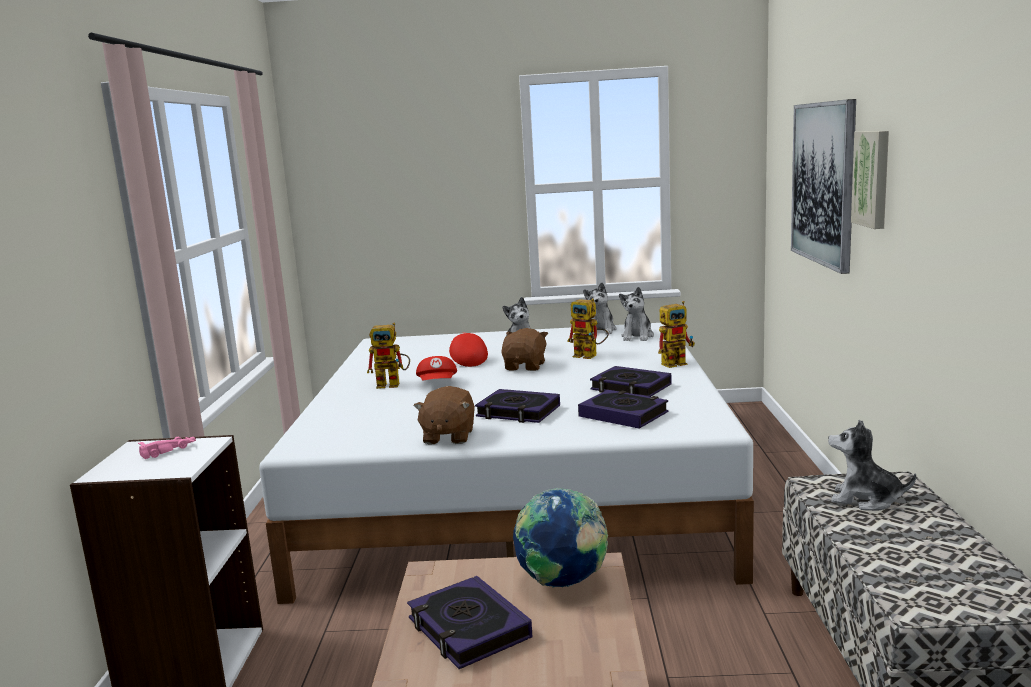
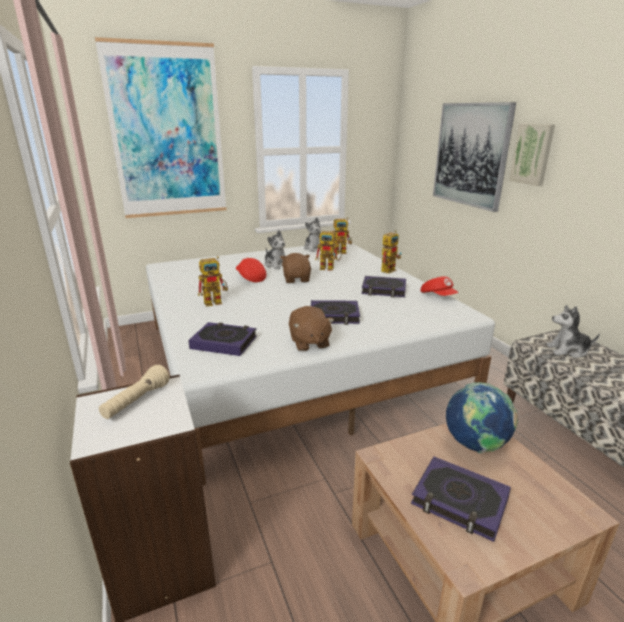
camera: 25 degrees left, 10 degrees up
(169, 450) = (136, 401): pink toy car -> beige flashlight
(403, 169) = (167, 133): none -> picture
(438, 384) = (250, 298): red cap -> red cap (438, 296)
(623, 415) = (404, 311): book -> book (224, 343)
(637, 336) = (342, 252): plush toy -> toy robot

